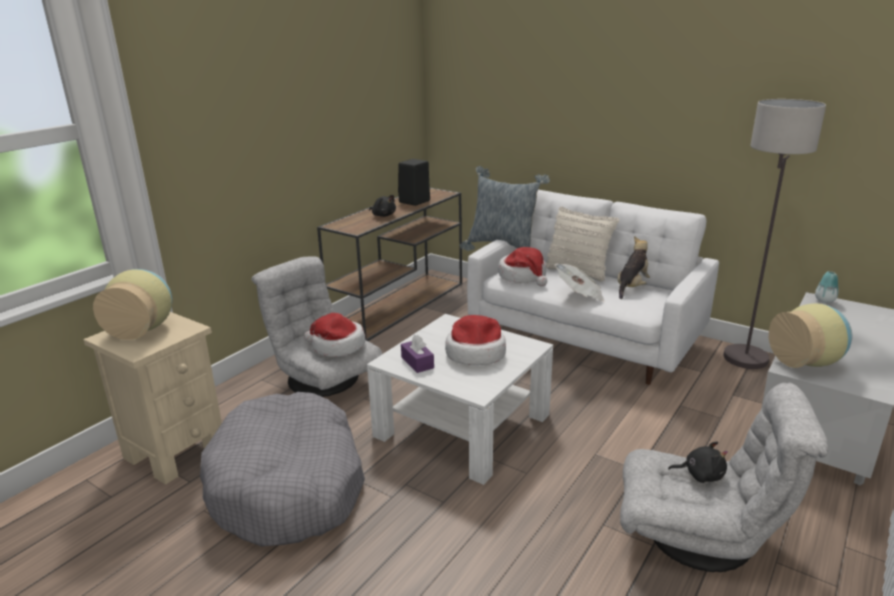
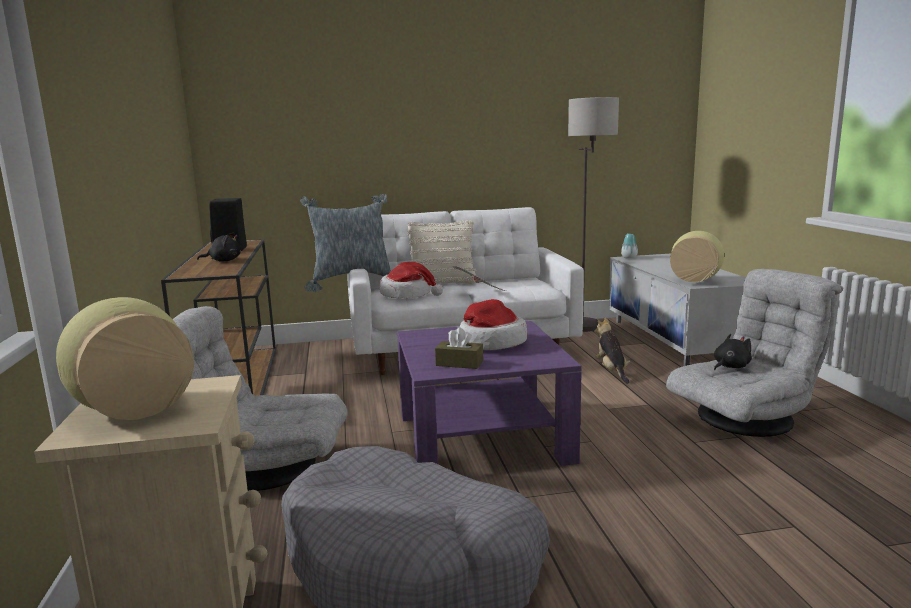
camera: 45 degrees left, 10 degrees down
(337, 346) = (292, 407): hat -> none
(417, 362) = (459, 363): purple tissue box -> brown tissue box
(462, 425) = (482, 437): white coffee table -> purple coffee table
(632, 287) = (503, 281): plush toy -> plush toy (611, 371)

